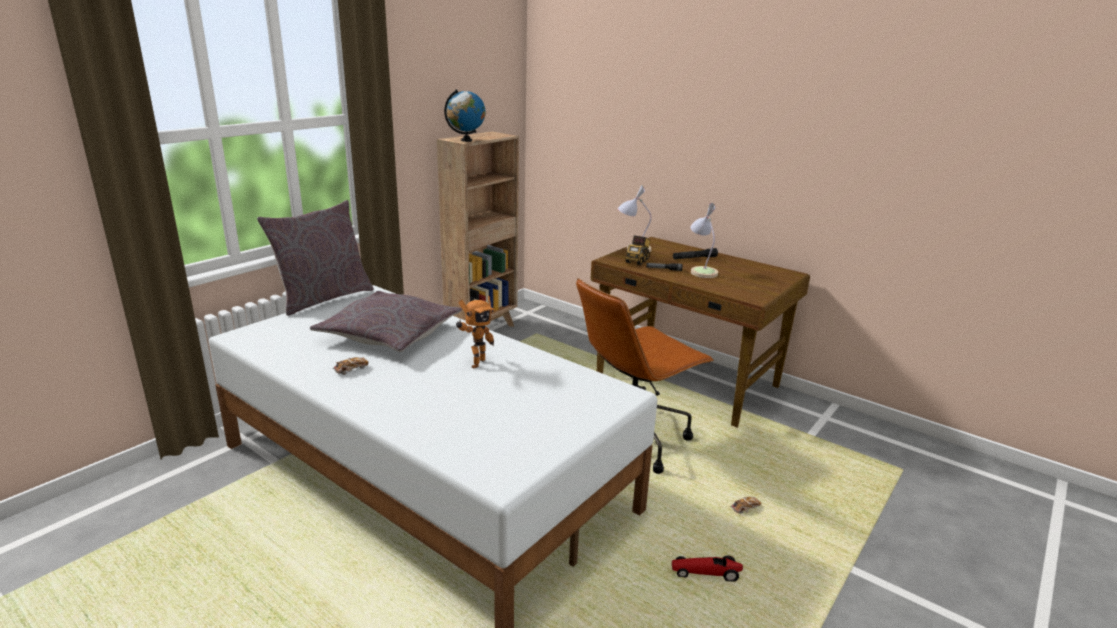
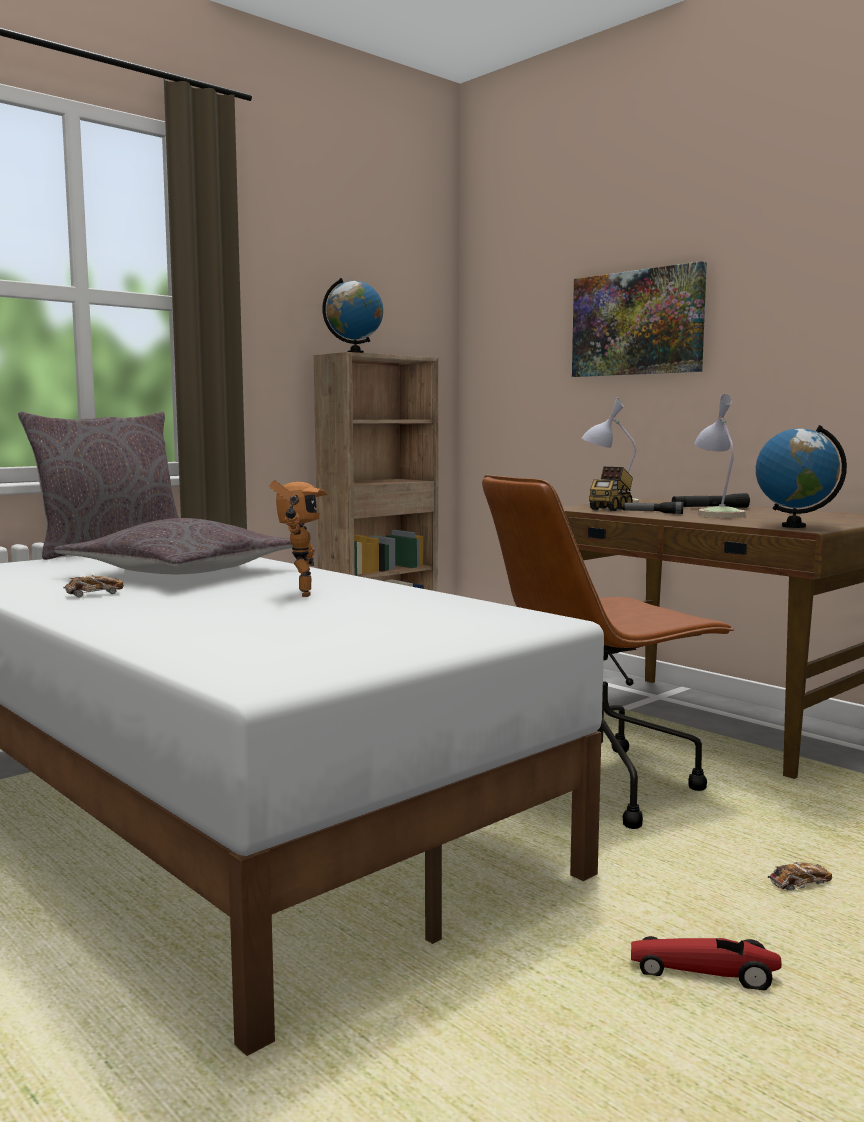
camera: 10 degrees right, 15 degrees down
(475, 363) = (299, 594): toy robot -> toy robot turned 45 degrees counterclockwise
(652, 124) = (637, 323): none -> picture
(748, 294) = (794, 526): none -> globe

